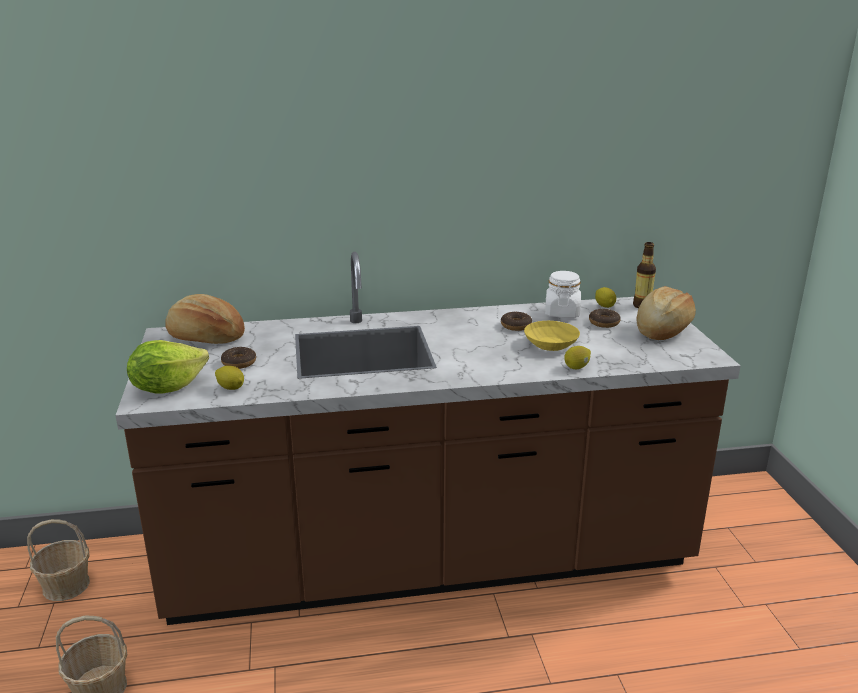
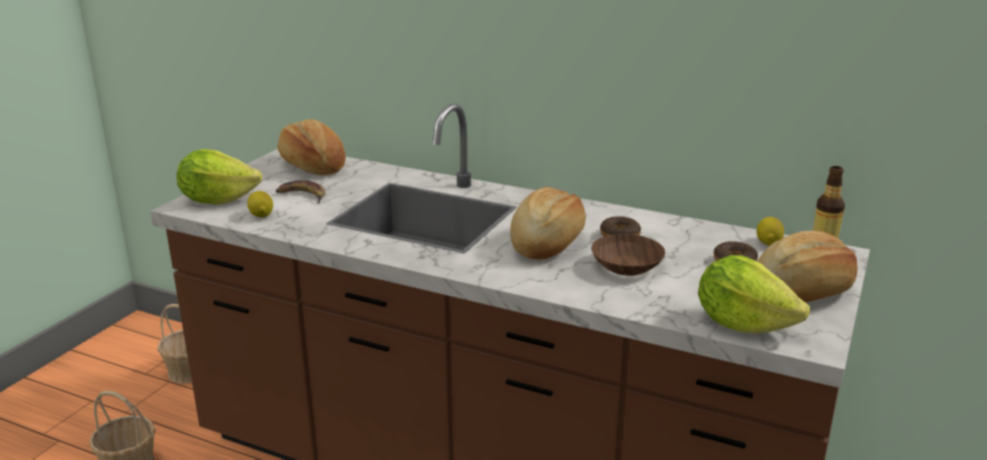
camera: 35 degrees right, 0 degrees up
(239, 363) = (302, 195): donut -> banana
(479, 344) = (546, 243): none -> bread
(549, 344) = (626, 265): yellow bowl -> brown bowl
(562, 313) = (699, 236): white jar -> none
(577, 367) = (615, 300): lemon -> none
(661, 357) = (743, 323): none -> lettuce

